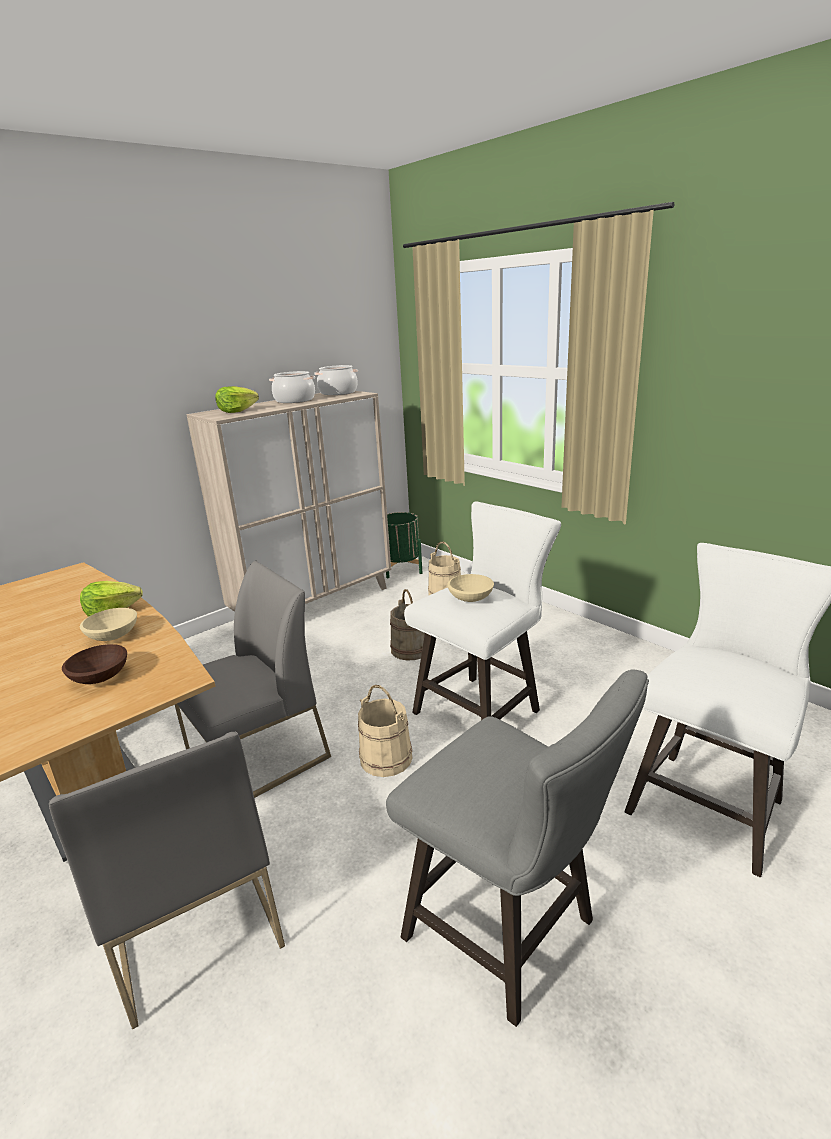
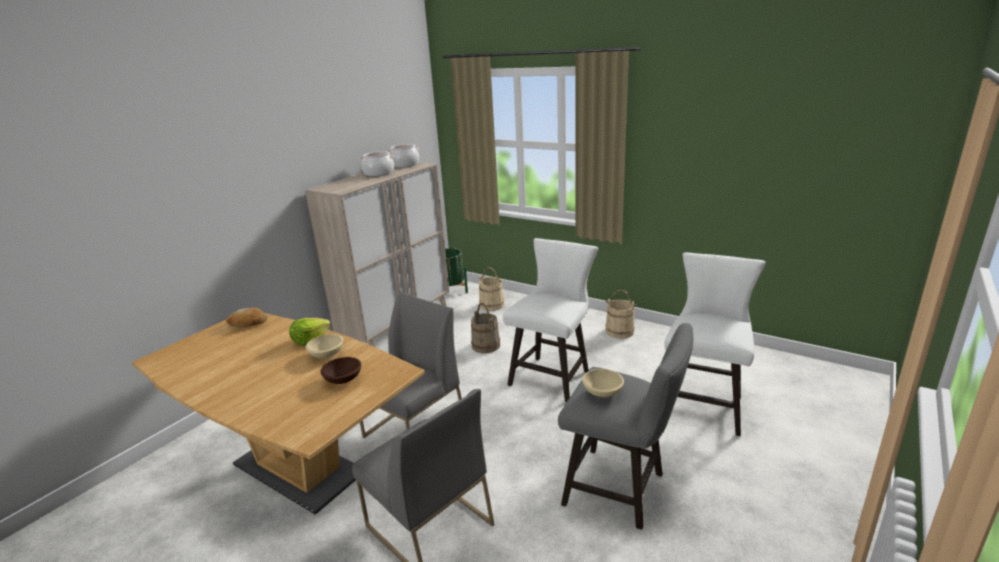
camera: 15 degrees left, 0 degrees up
(65, 580) = (247, 323): none -> bread
(237, 411) = (345, 185): lettuce -> none
(386, 758) = (503, 414): beige bucket -> beige bucket (619, 331)
(470, 598) = (546, 301): beige bowl -> beige bowl (601, 392)

